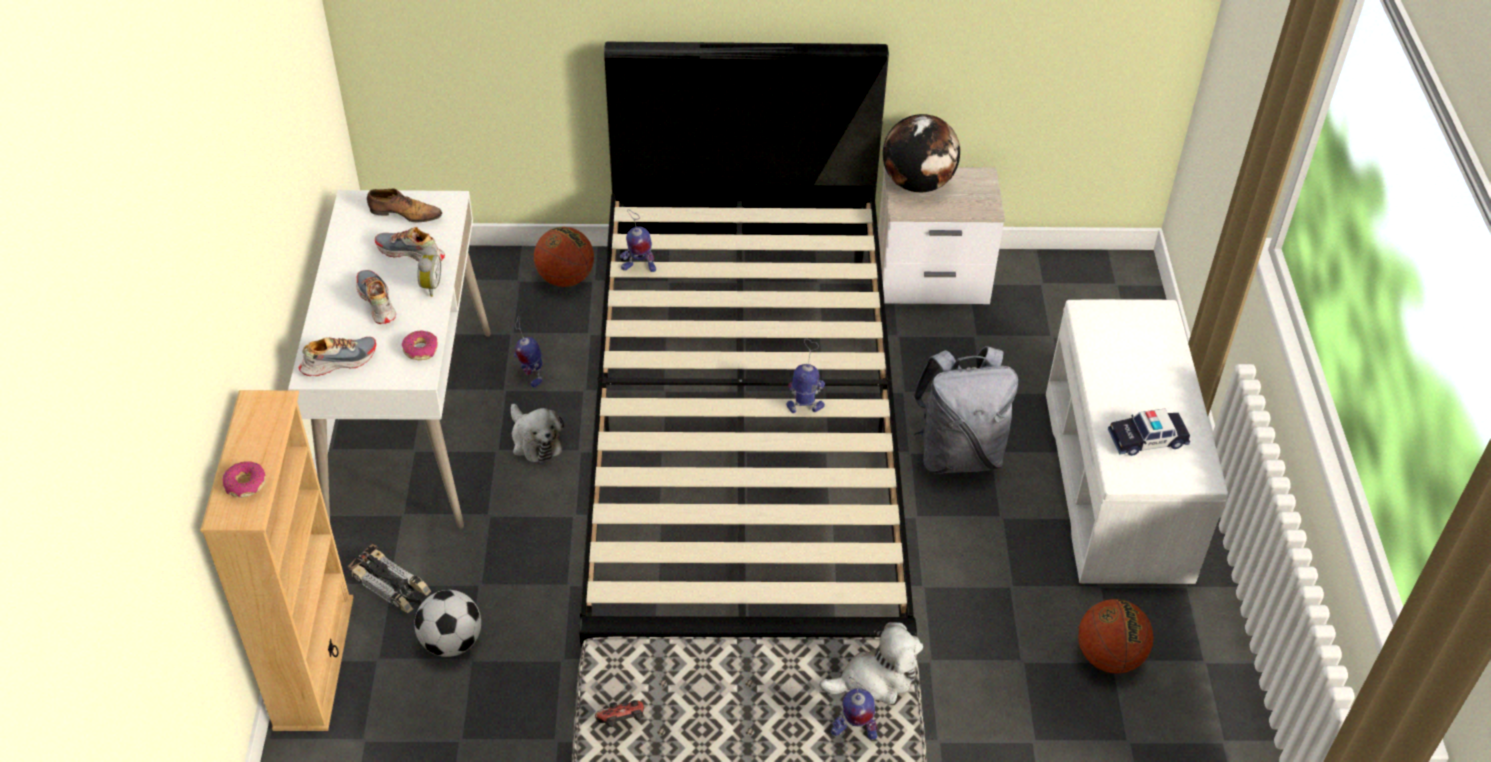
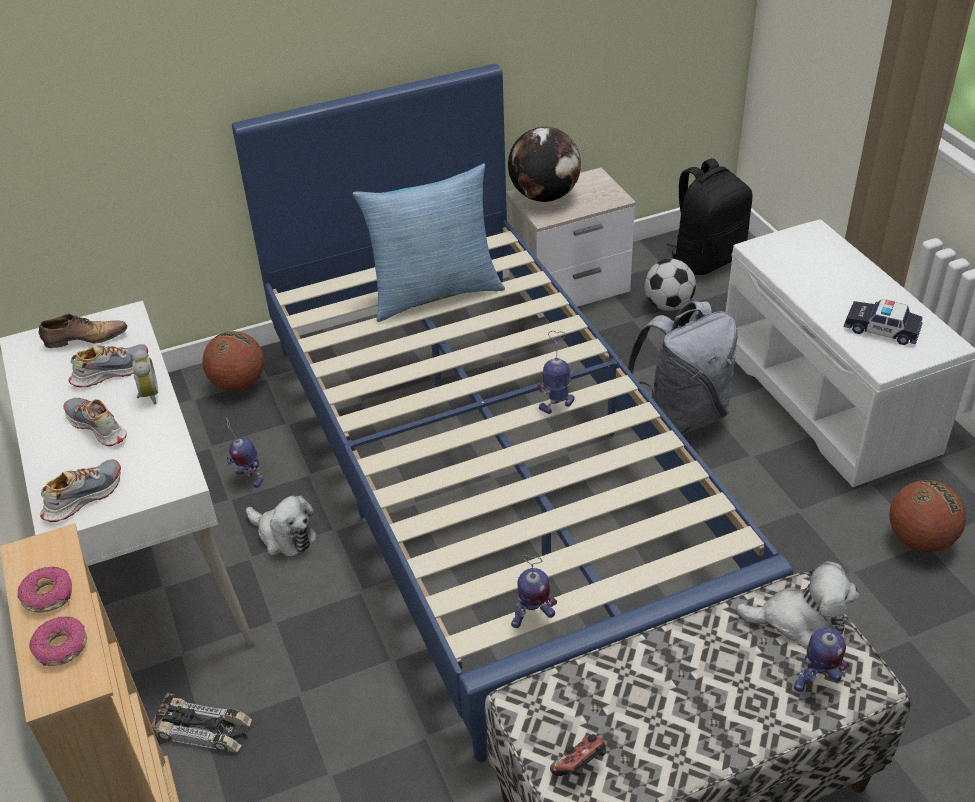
camera: 20 degrees left, 5 degrees down
(411, 253) = (110, 371): shoe -> shoe turned 150 degrees clockwise
(421, 350) = (171, 457): donut -> donut (48, 595)
(451, 642) = (300, 764): football -> football (668, 306)
(638, 268) = (327, 337): toy robot -> toy robot (532, 617)
(744, 449) = (490, 476): black bed -> blue bed
(759, 254) = (434, 293): none -> pillow
(875, 679) = (800, 621): plush toy -> plush toy turned 45 degrees clockwise
(1094, 292) = (706, 258): none -> black backpack
(1147, 439) = (881, 329): toy car -> toy car turned 60 degrees clockwise

